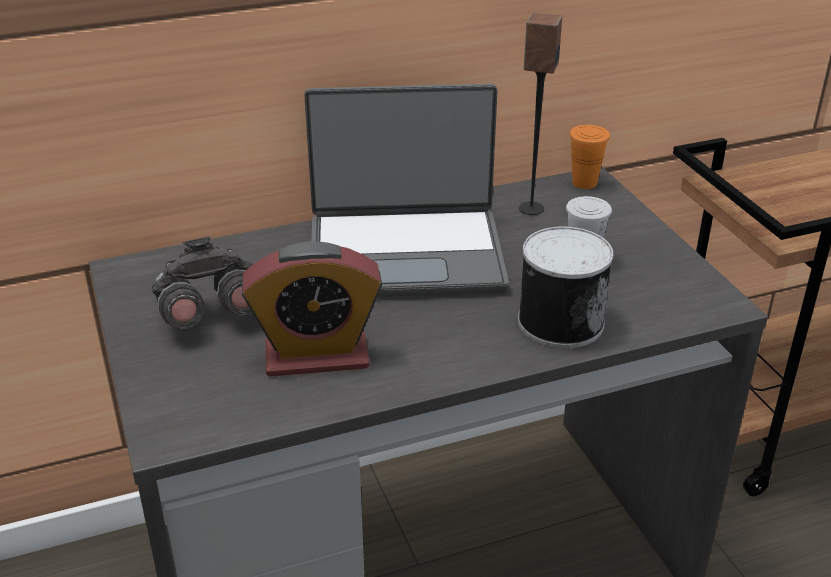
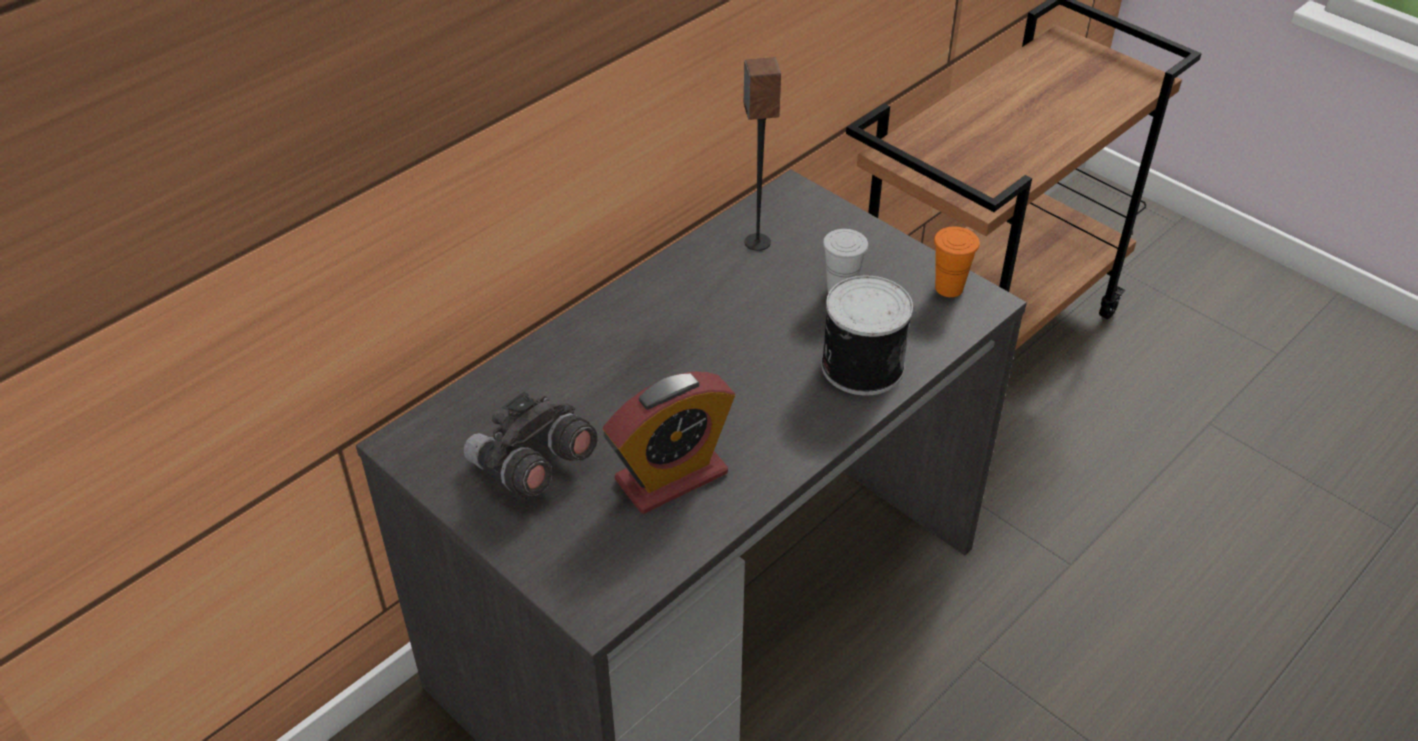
camera: 25 degrees left, 10 degrees up
(406, 254) = (674, 333): laptop -> none
(584, 183) = (788, 195): orange cup -> orange cup (949, 288)

